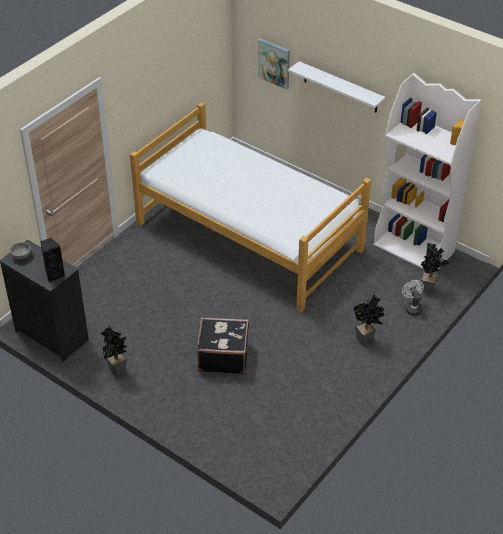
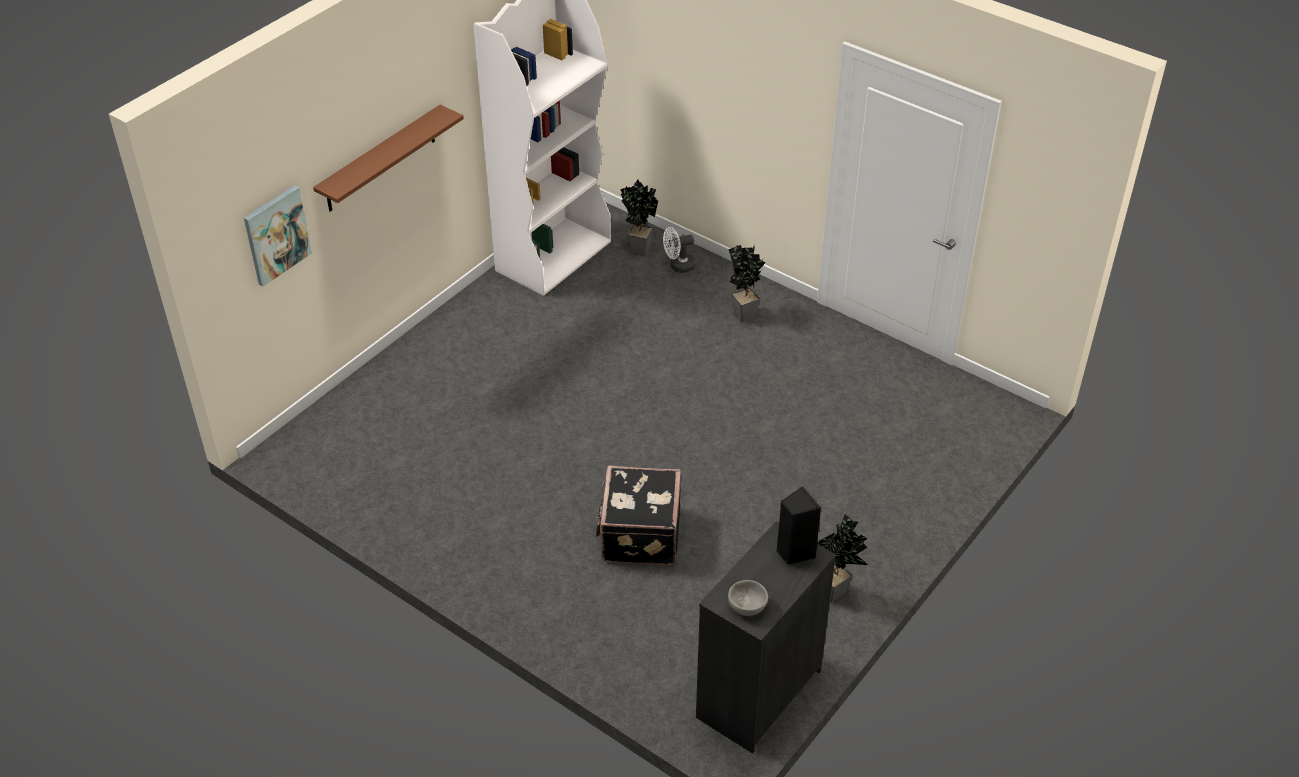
camera: 90 degrees left, 0 degrees up
(223, 356) = (789, 464): black suitcase -> black suitcase (639, 535)
(249, 236) = (510, 435): bed -> none
(340, 87) = (380, 159): white shelf -> brown shelf

